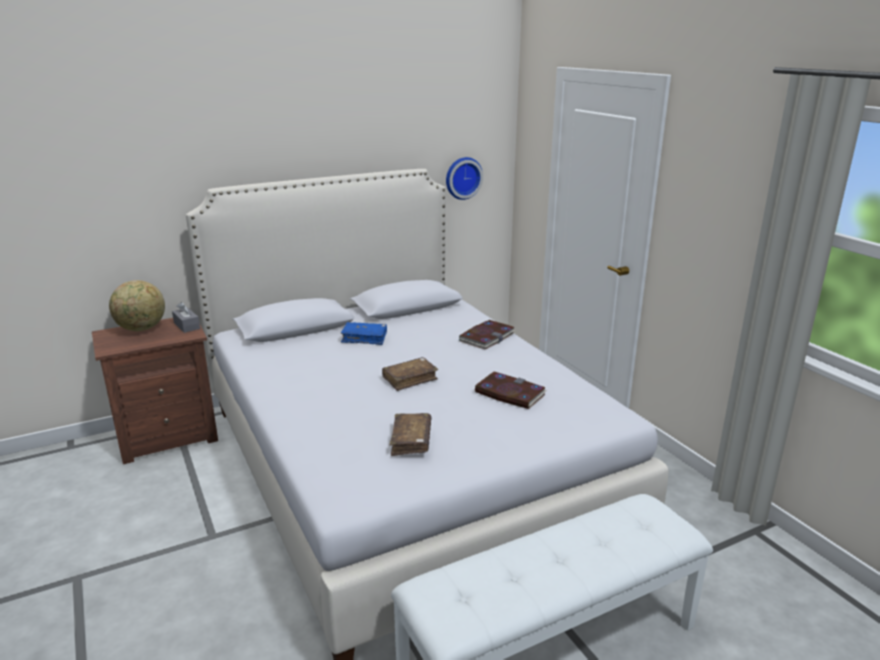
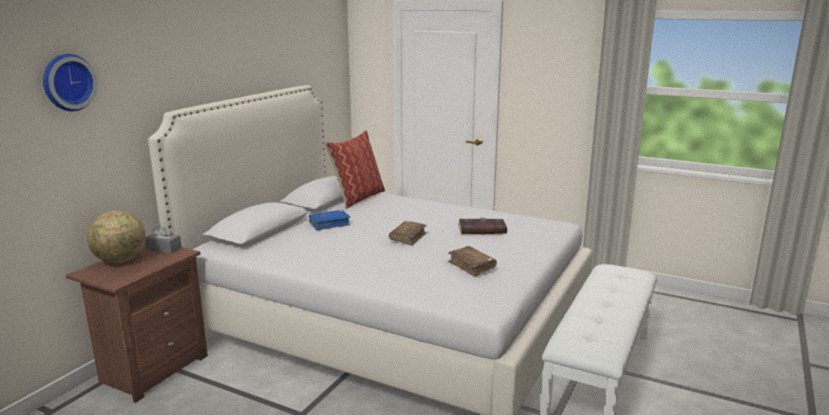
camera: 35 degrees left, 5 degrees down
(442, 312) = (357, 198): none -> pillow
(462, 178) = (322, 92): wall clock -> wall clock (67, 82)
(486, 337) = (414, 204): book -> none

